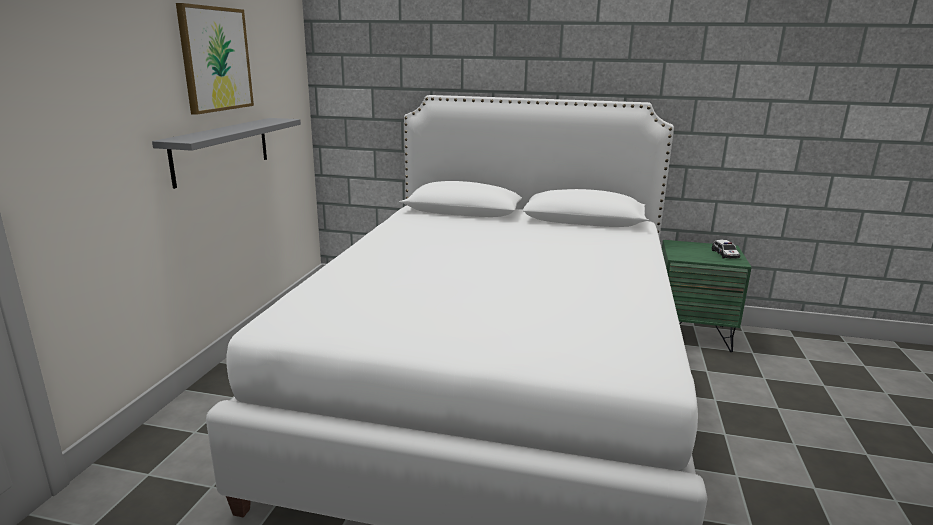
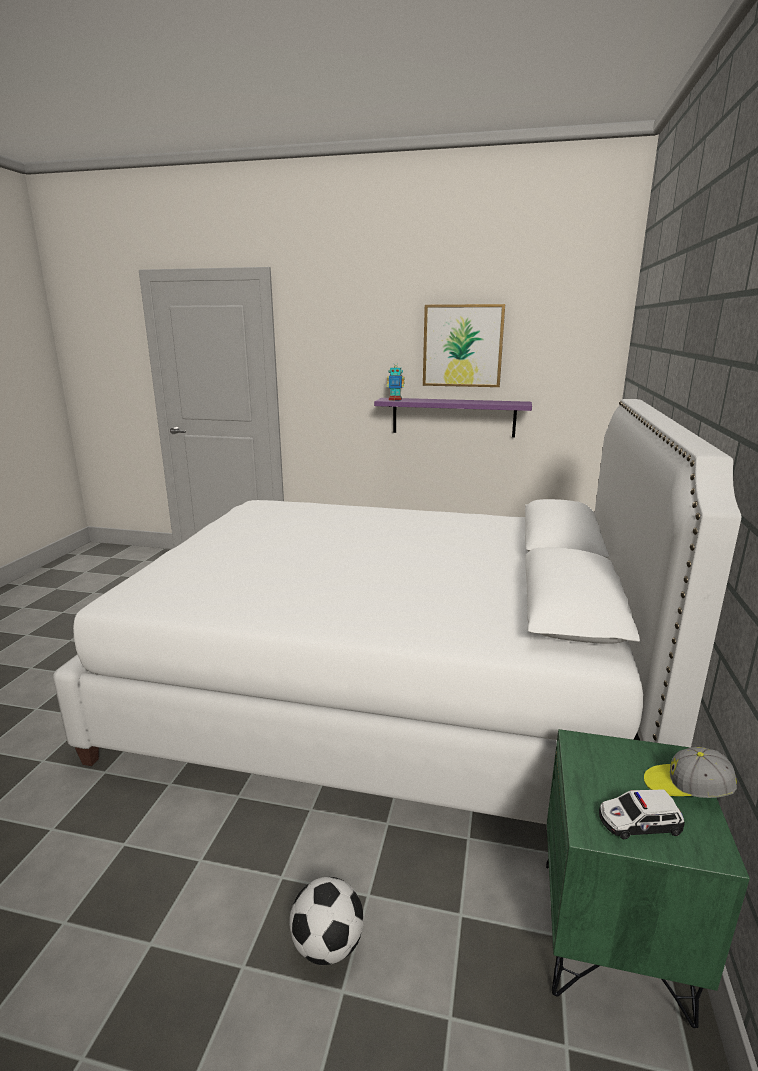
camera: 90 degrees right, 0 degrees up
(194, 138) = (395, 399): none -> toy robot
(222, 150) = (453, 417): grey shelf -> purple shelf
(694, 245) = (686, 788): none -> cap
(757, 413) = (327, 945): none -> football

